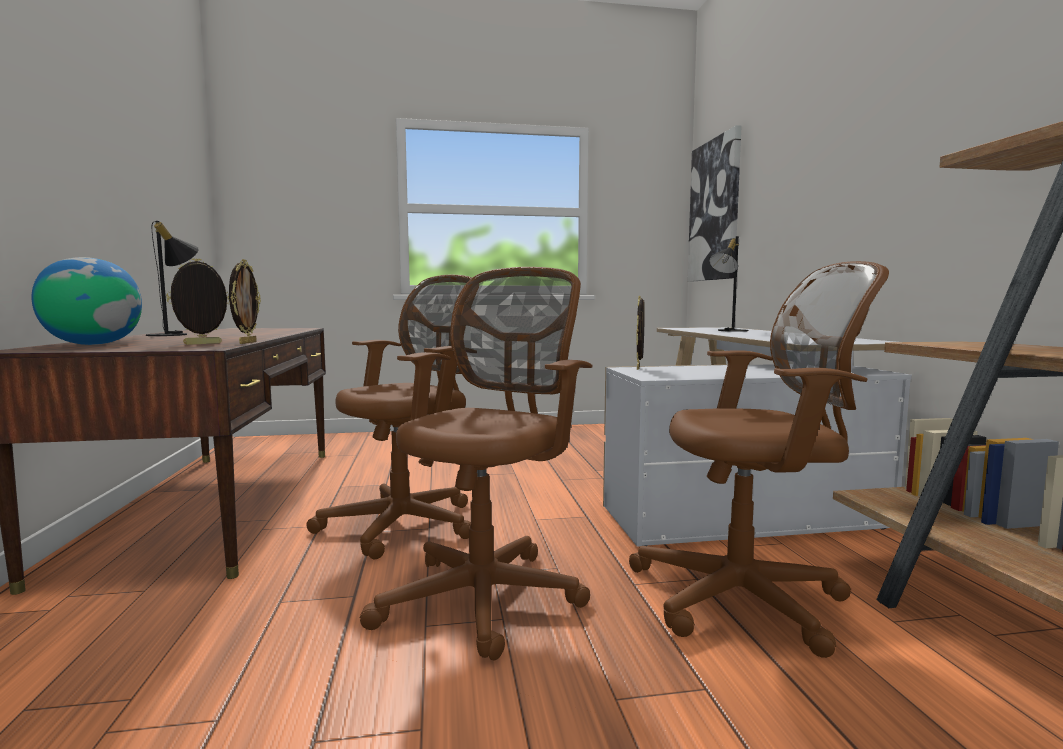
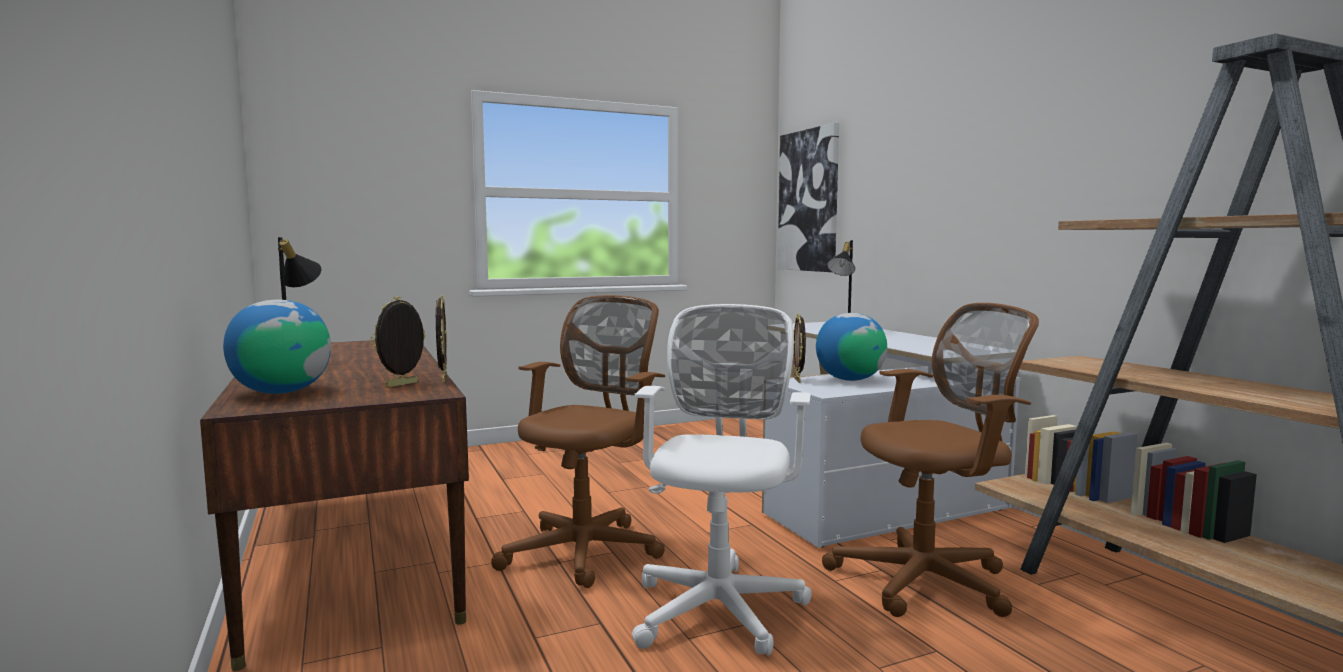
camera: 15 degrees left, 0 degrees up
(487, 595) = (720, 605): brown office chair -> white office chair
(697, 369) = (849, 379): none -> globe

